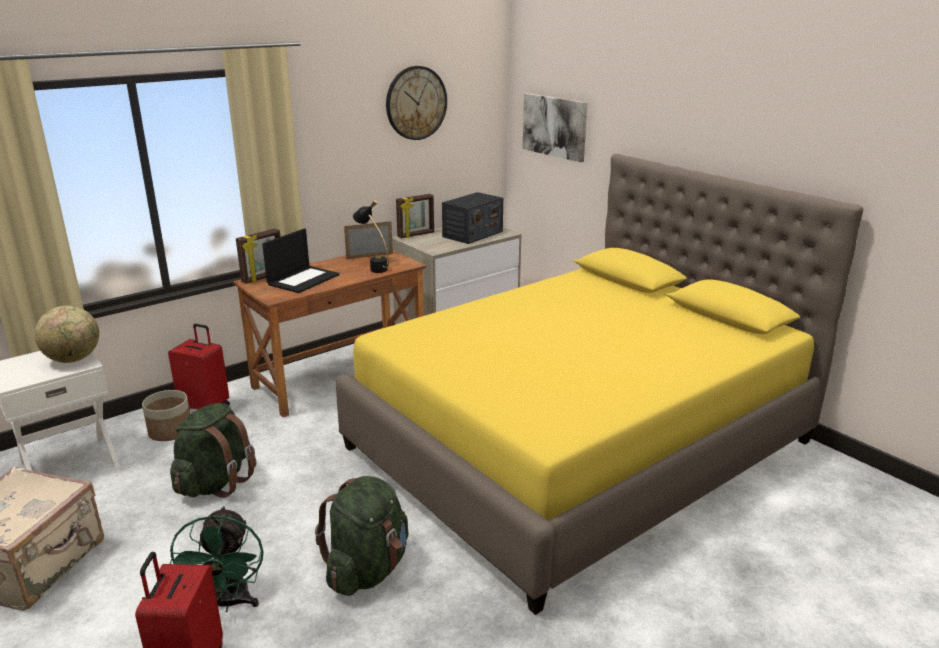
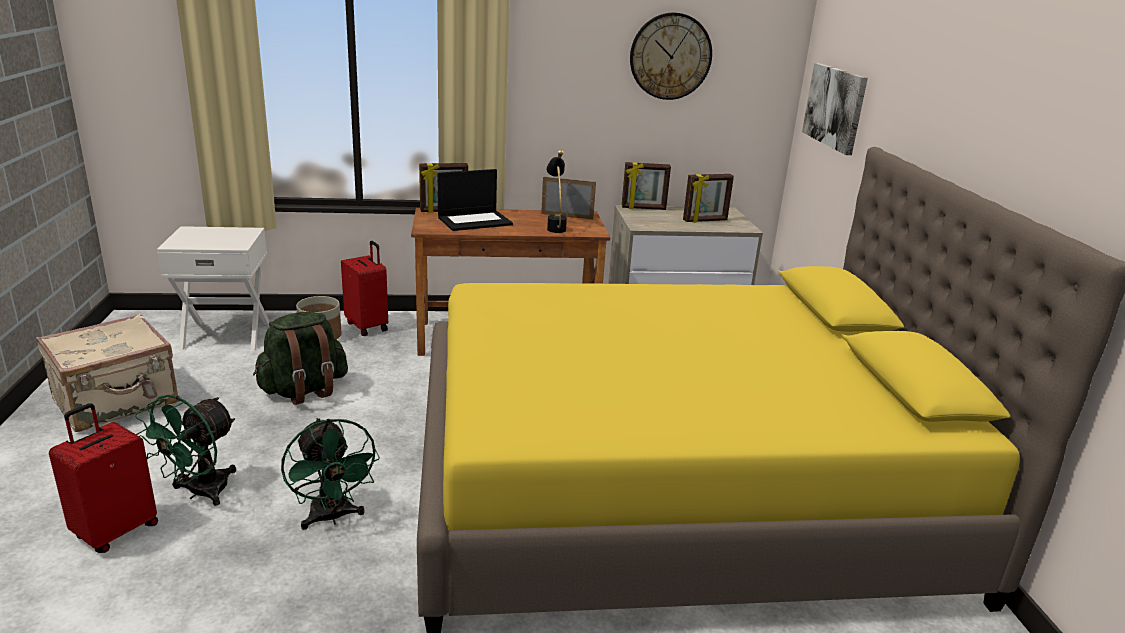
camera: 30 degrees right, 0 degrees up
(74, 359) = (236, 239): globe -> none
(368, 570) = (332, 517): green backpack -> green fan
(472, 234) = (705, 221): radio -> picture frame

